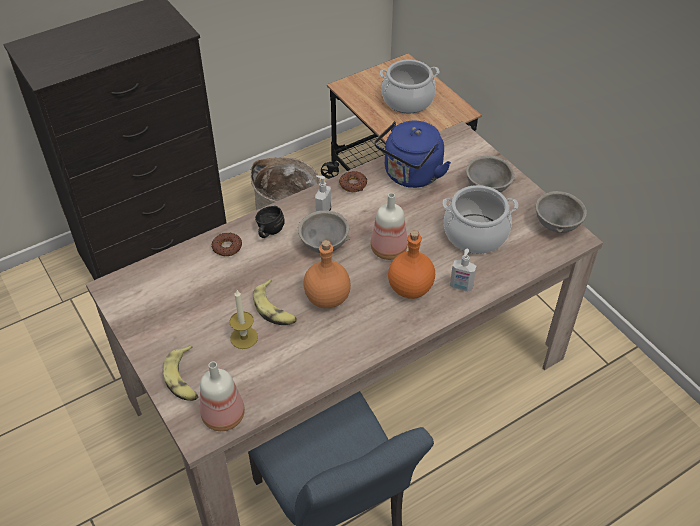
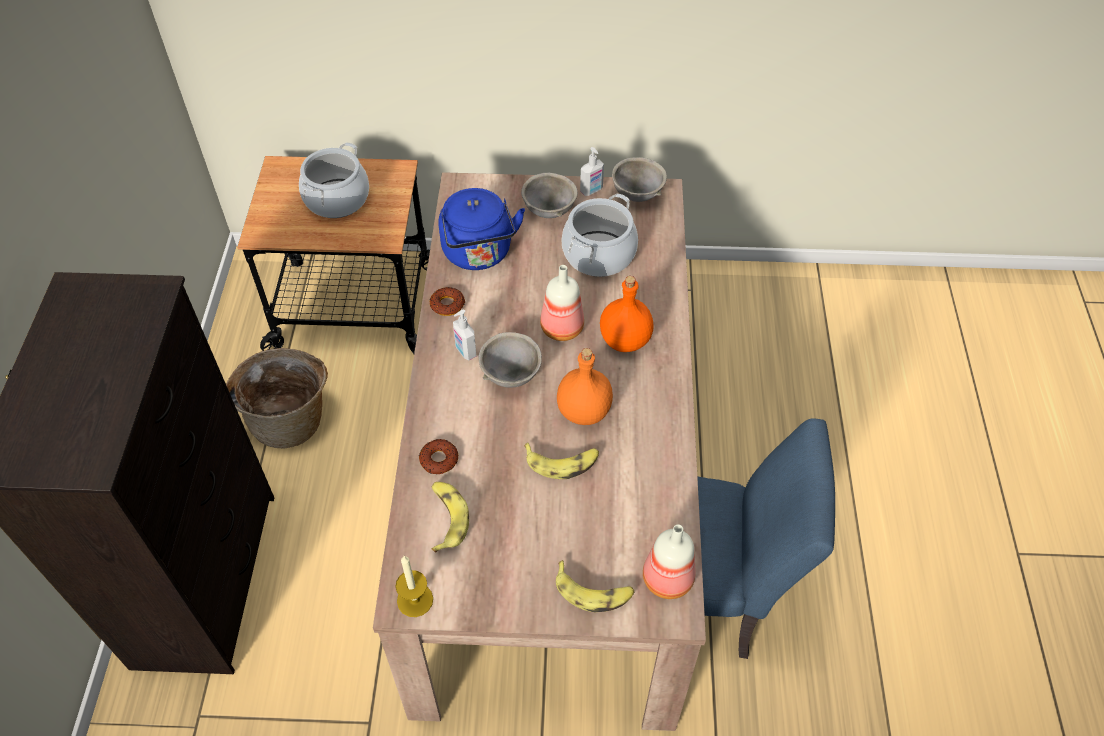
camera: 55 degrees left, 5 degrees up
(186, 274) = (446, 518): none -> banana
(244, 337) = (579, 509): candle -> candle (415, 600)
(268, 231) = (449, 411): black mug -> none
(461, 287) = (653, 303): soap dispenser -> soap dispenser (591, 191)

